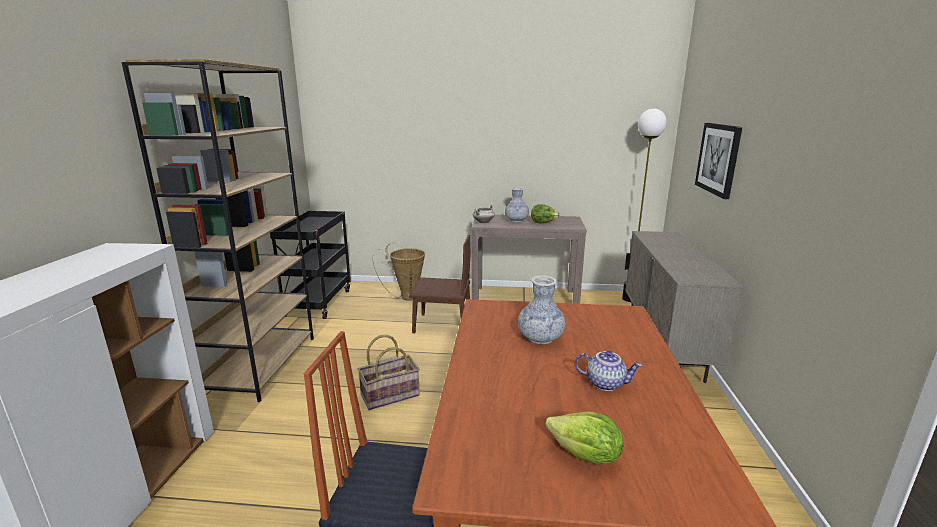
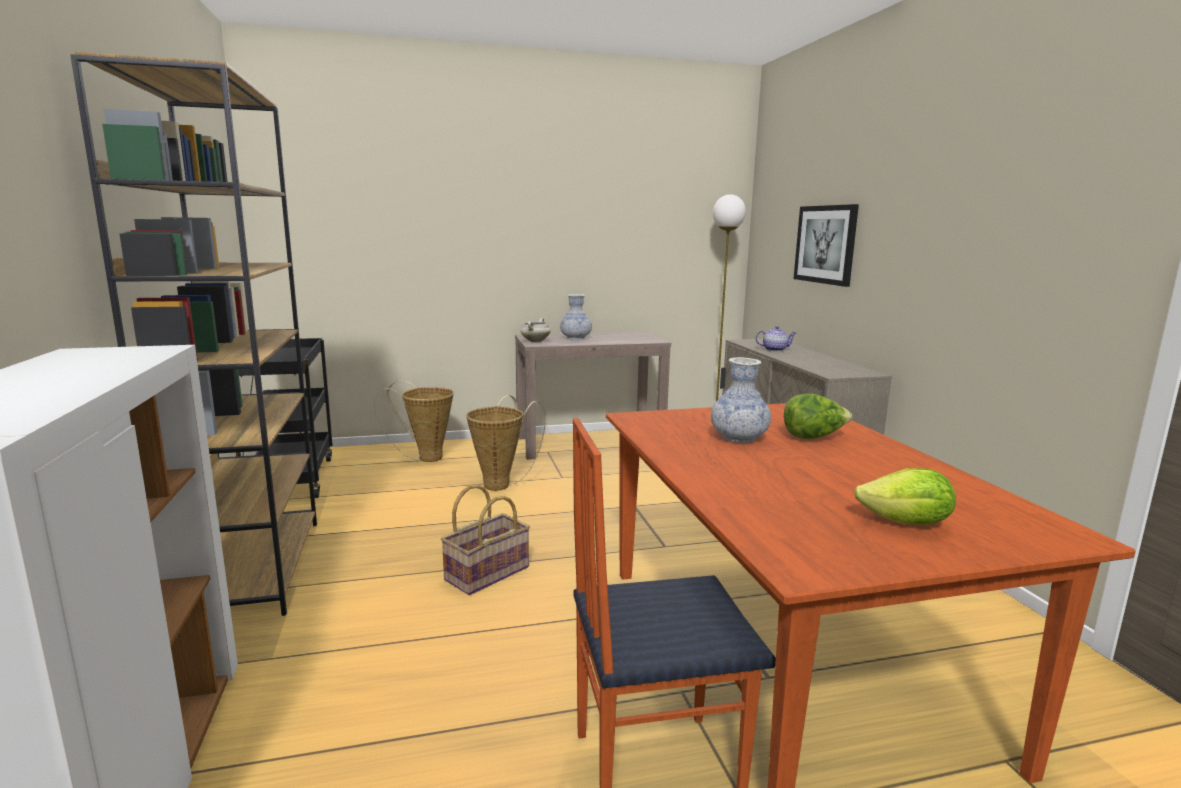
camera: 20 degrees left, 5 degrees down
(442, 325) = (501, 484): brown chair -> basket
(543, 223) = (612, 339): lettuce -> lettuce (813, 437)
(605, 383) = (853, 465): teapot -> teapot (774, 349)

